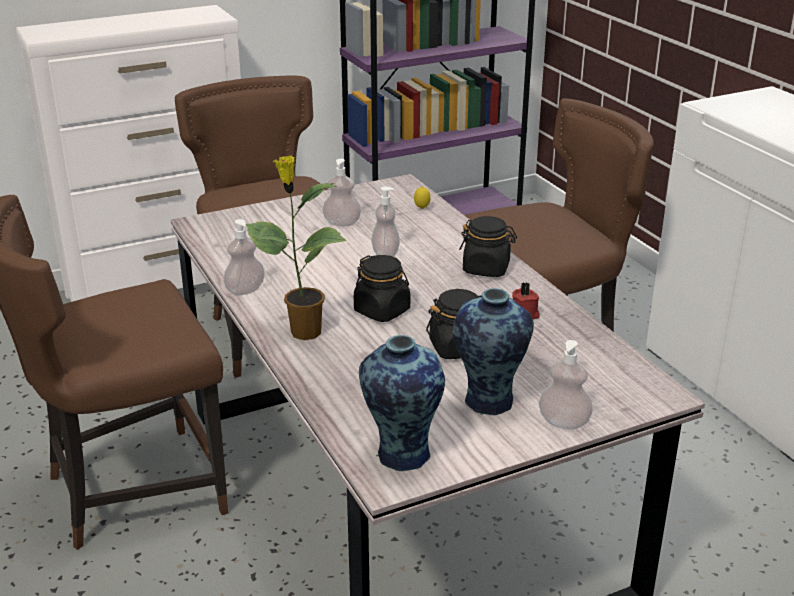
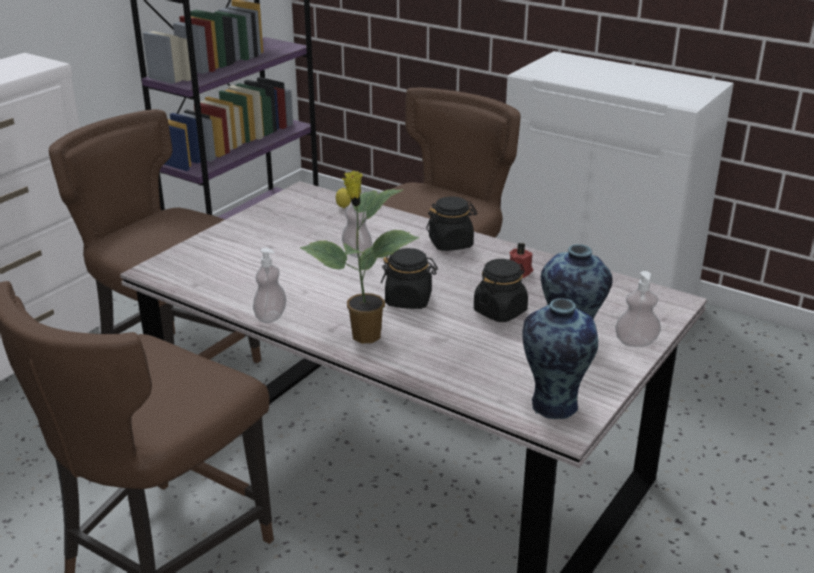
camera: 30 degrees left, 0 degrees up
(342, 223) = (289, 237): soap dispenser -> none

